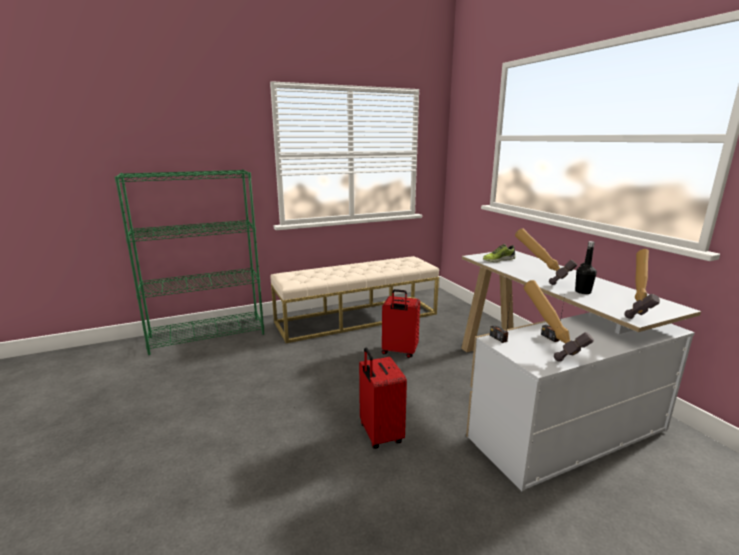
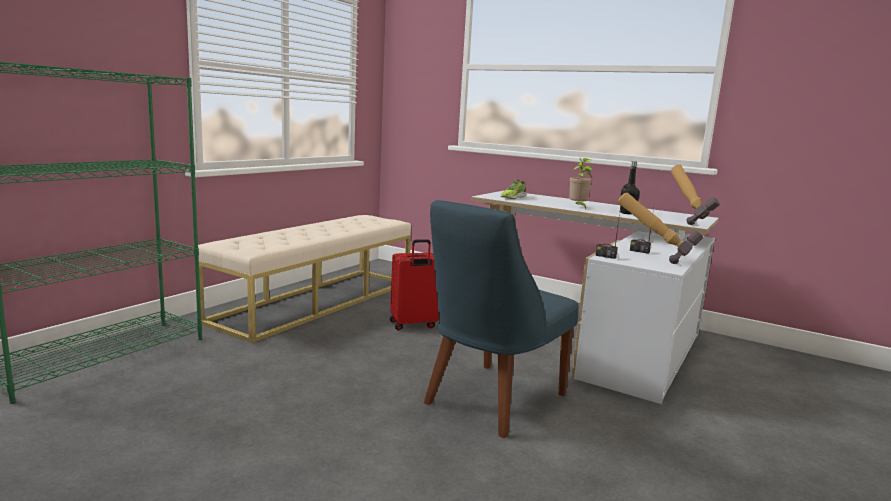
camera: 35 degrees left, 5 degrees down
(379, 434) = (491, 401): red suitcase -> blue chair
(541, 278) = (578, 207): hammer -> potted plant

